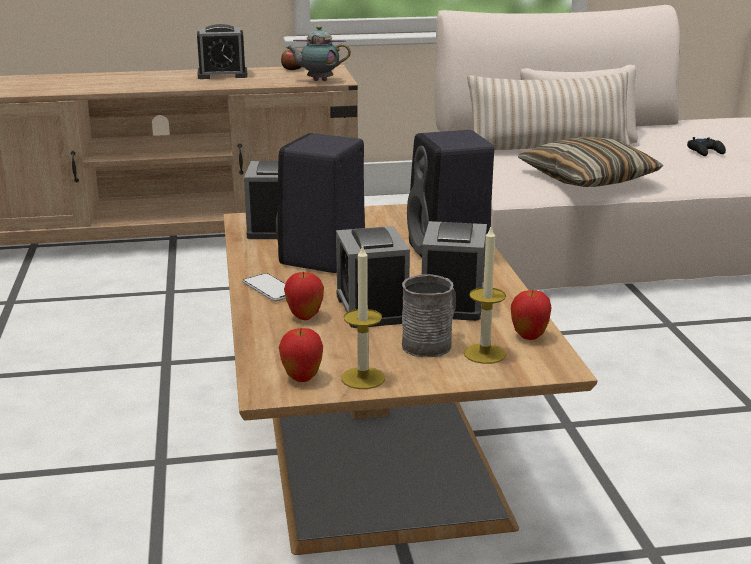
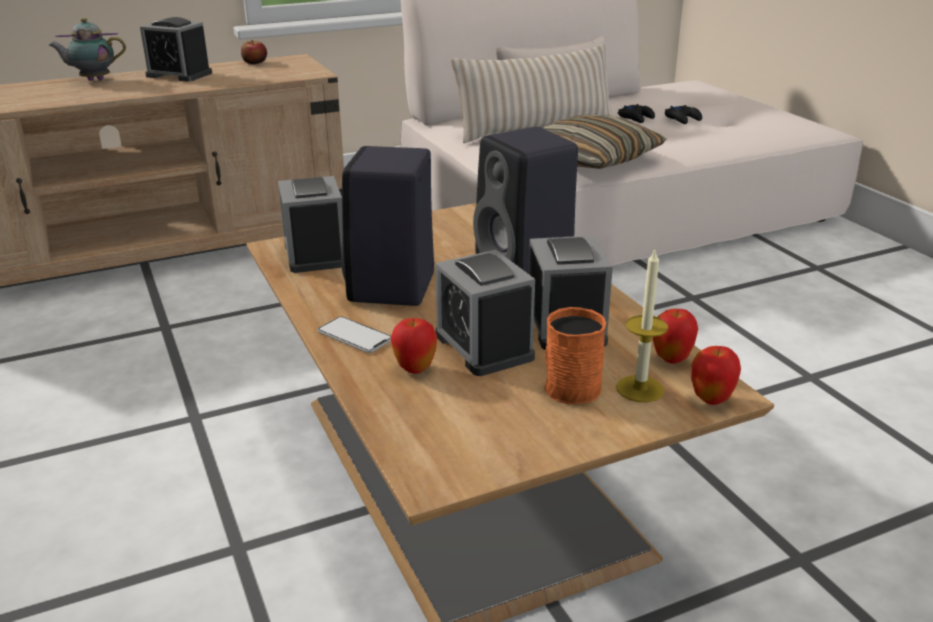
camera: 15 degrees left, 5 degrees up
(222, 74) = (179, 74): alarm clock -> alarm clock turned 45 degrees clockwise
(302, 378) = (459, 456): apple -> apple (711, 400)
(318, 81) = (292, 75): teapot -> teapot (93, 80)
(363, 378) = (529, 444): candle -> none
(431, 343) = (575, 384): grey mug -> orange mug
(657, 147) = (636, 118): none -> black game controller

